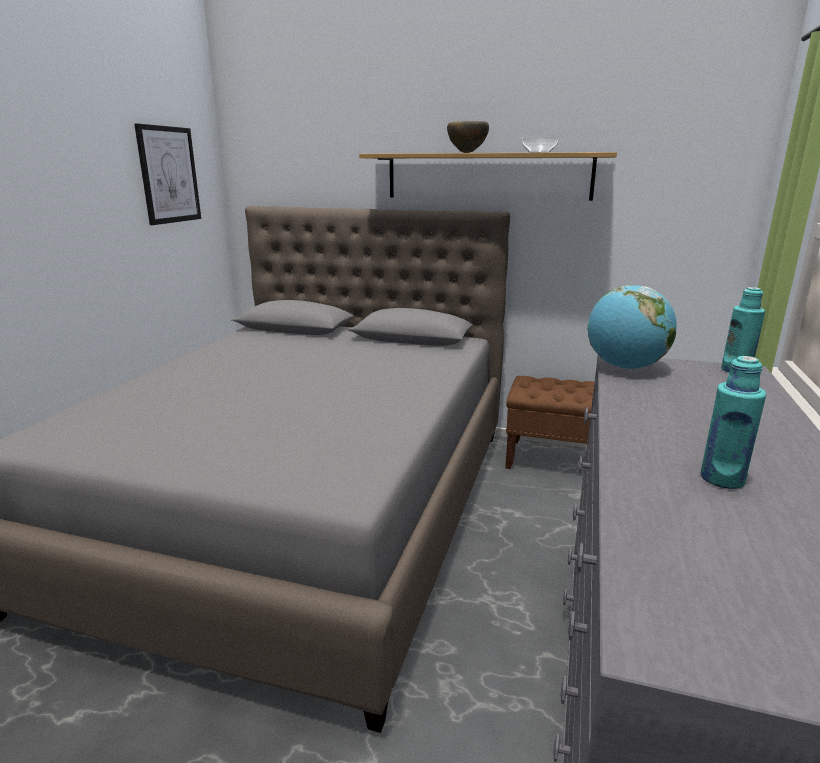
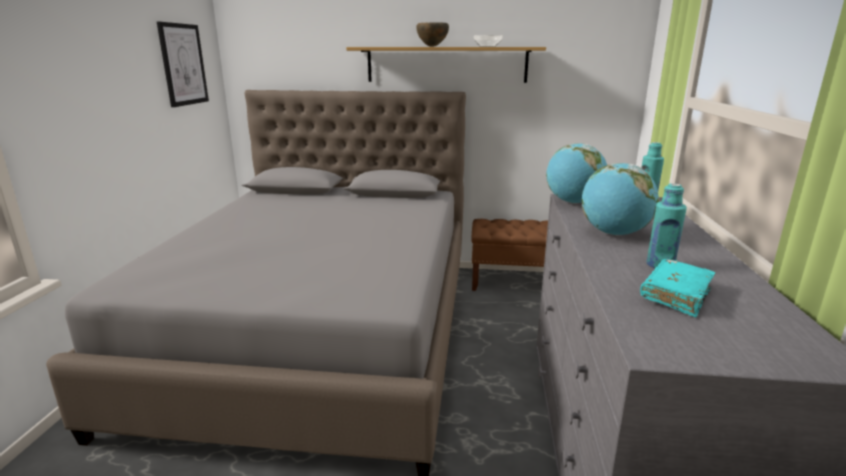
camera: 10 degrees left, 0 degrees up
(667, 420) = (614, 233): none -> globe
(730, 536) = (676, 295): none -> turquoise book

